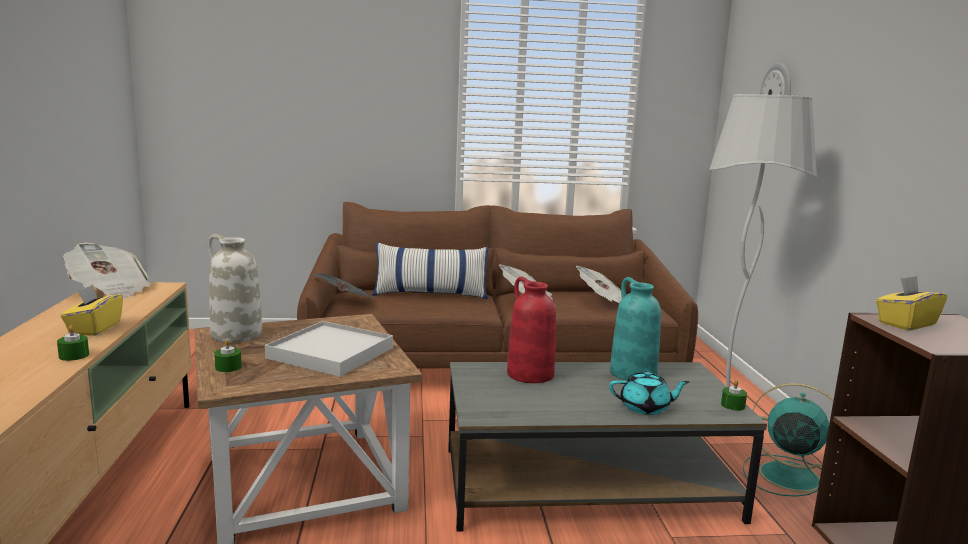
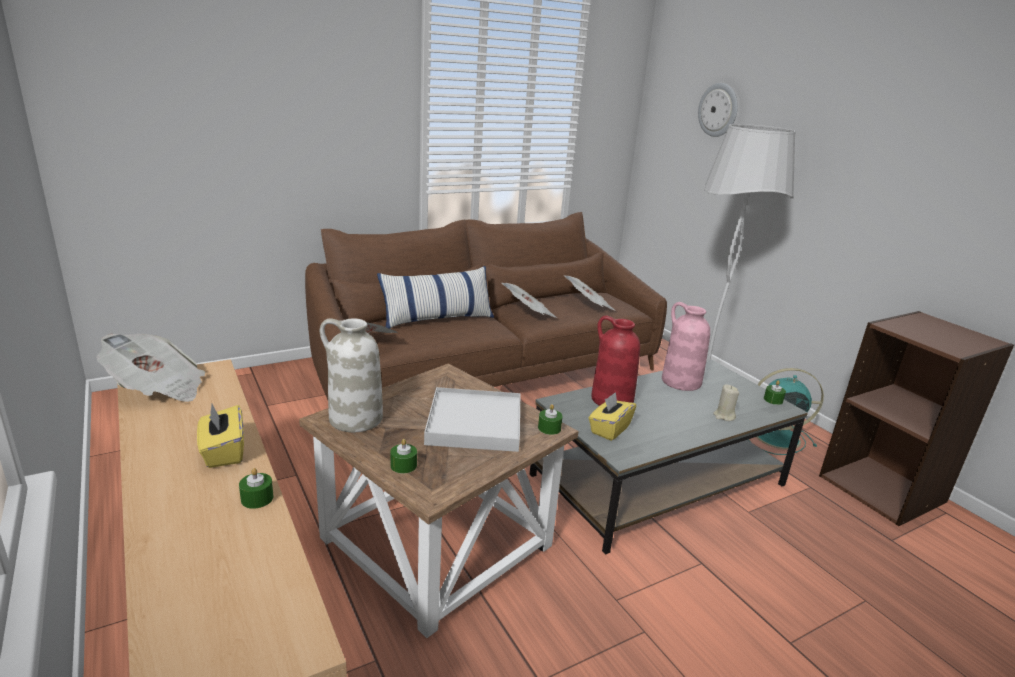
camera: 25 degrees left, 10 degrees up
(395, 367) = (549, 428): none -> green candle
(632, 373) = (680, 381): turquoise vase -> pink vase
(645, 408) = (724, 416): turquoise teapot -> beige candle
(906, 324) = (911, 329): yellow tissue box -> yellow tissue box (609, 429)

